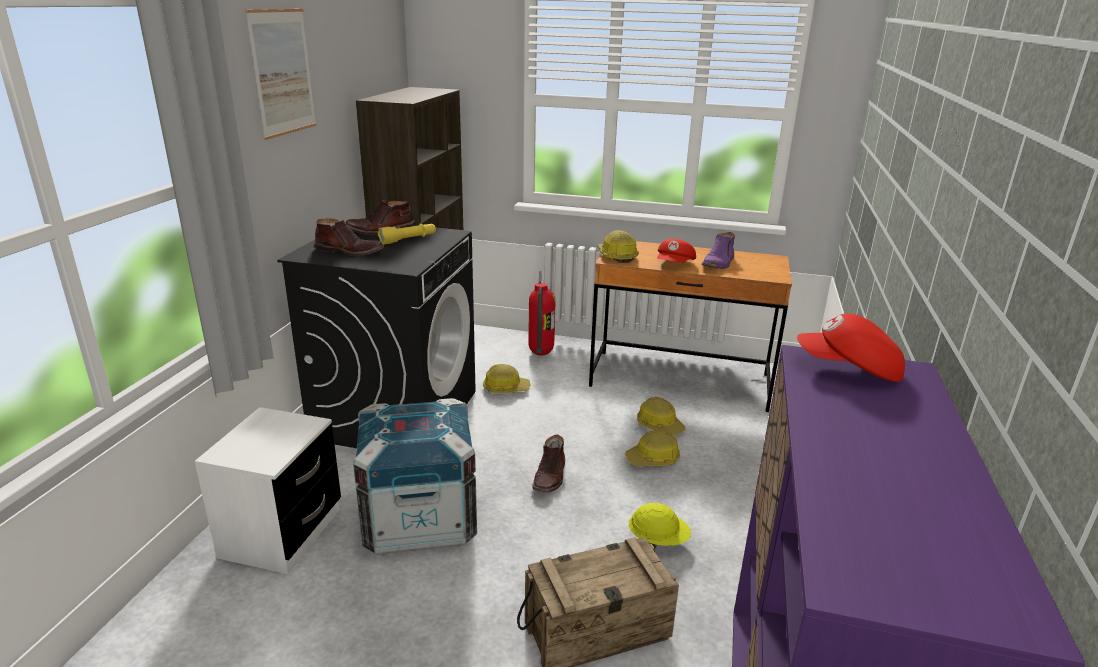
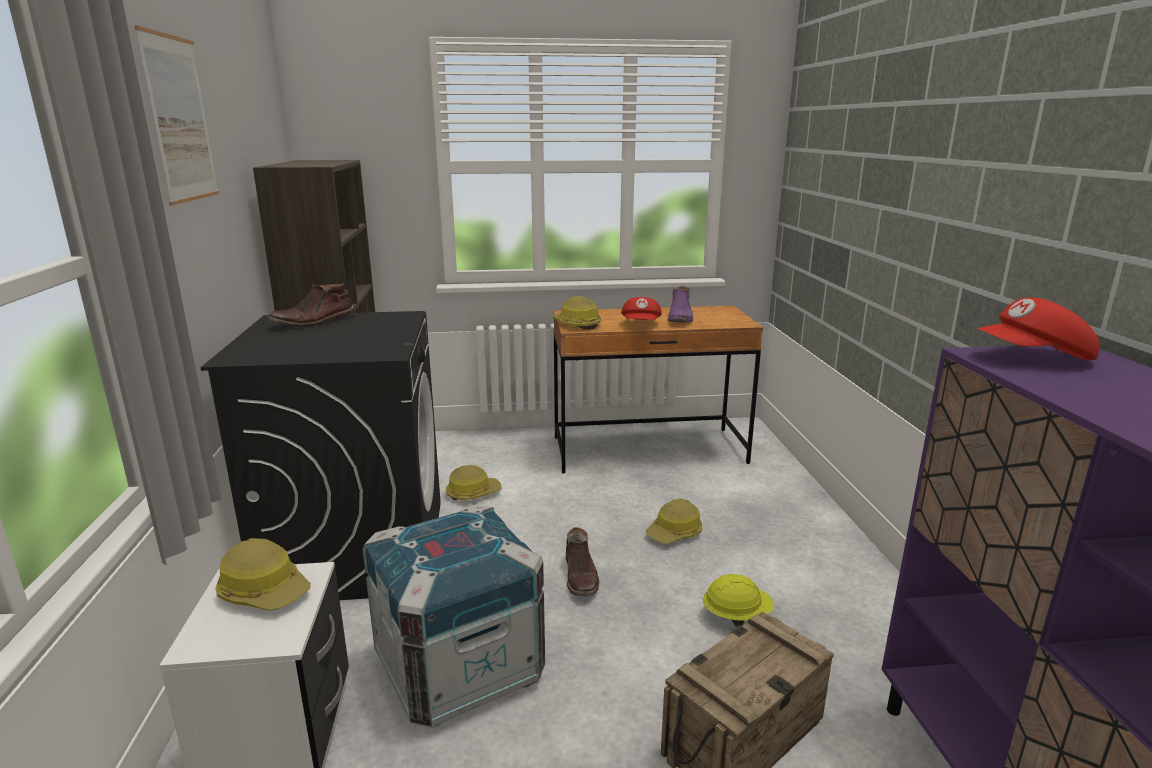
camera: 20 degrees left, 5 degrees down
(350, 251) = (295, 346): brown boot -> none
(408, 240) = (359, 327): yellow flashlight -> none
(540, 354) = (489, 450): fire extinguisher -> none
(659, 425) = (658, 498): hard hat -> hard hat (265, 591)

